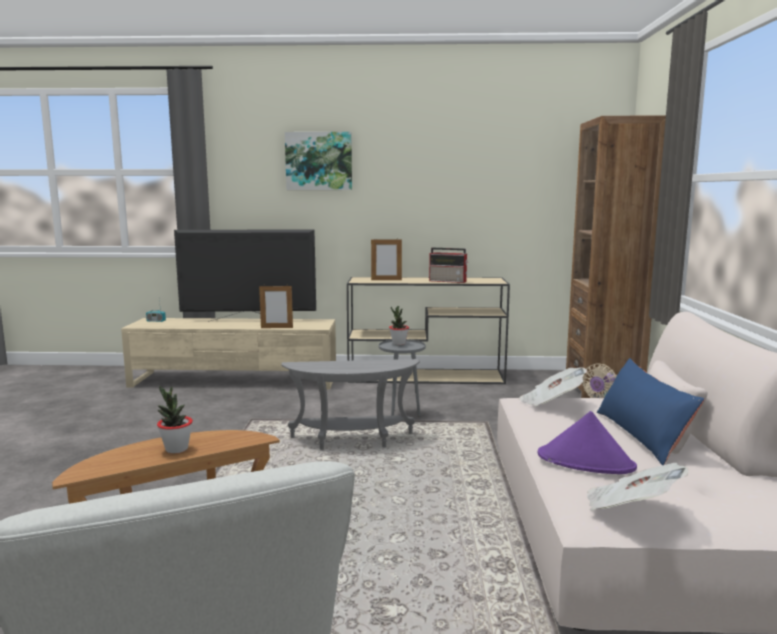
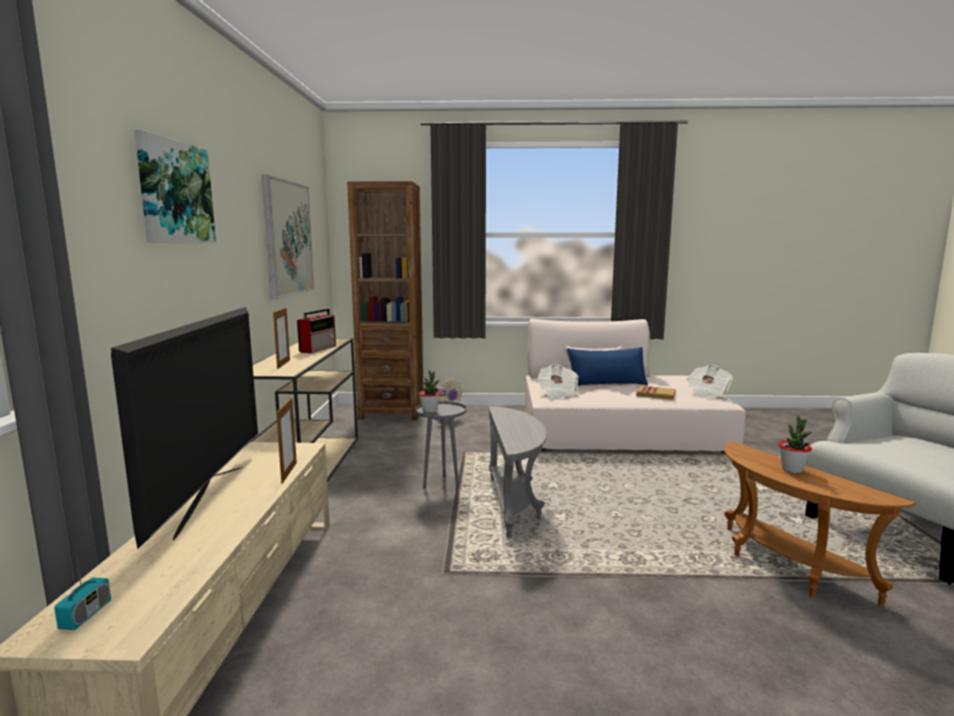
camera: 90 degrees left, 0 degrees up
(495, 186) = (288, 238): none -> picture
(586, 461) = (656, 394): purple hat -> book

